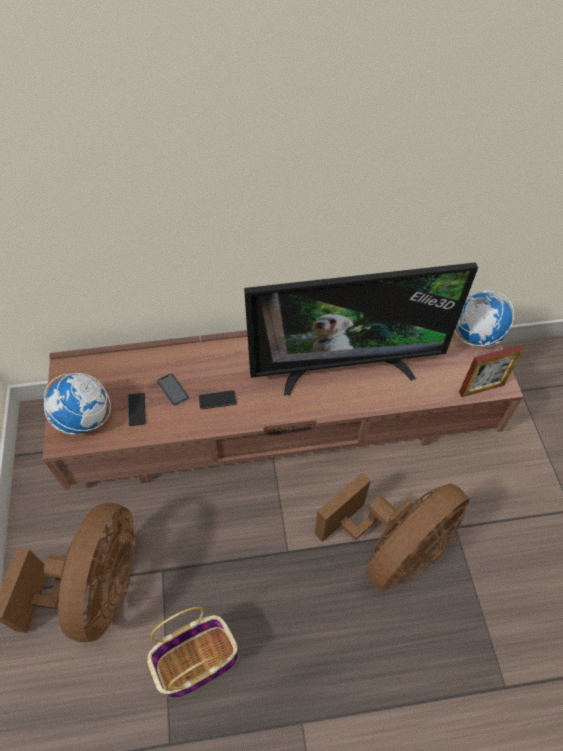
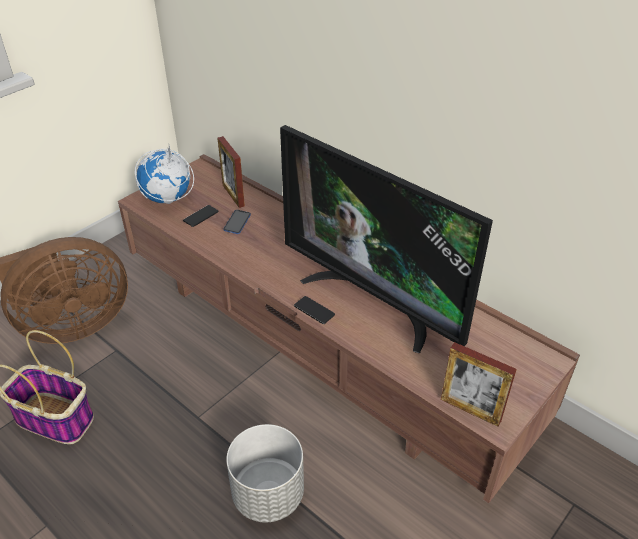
camera: 50 degrees right, 15 degrees down
(133, 369) = (233, 195): none -> picture frame
(217, 400) = (253, 249): phone -> phone (314, 310)
(391, 548) = (268, 494): brown fan -> grey planter
(475, 335) = (530, 371): globe -> none

